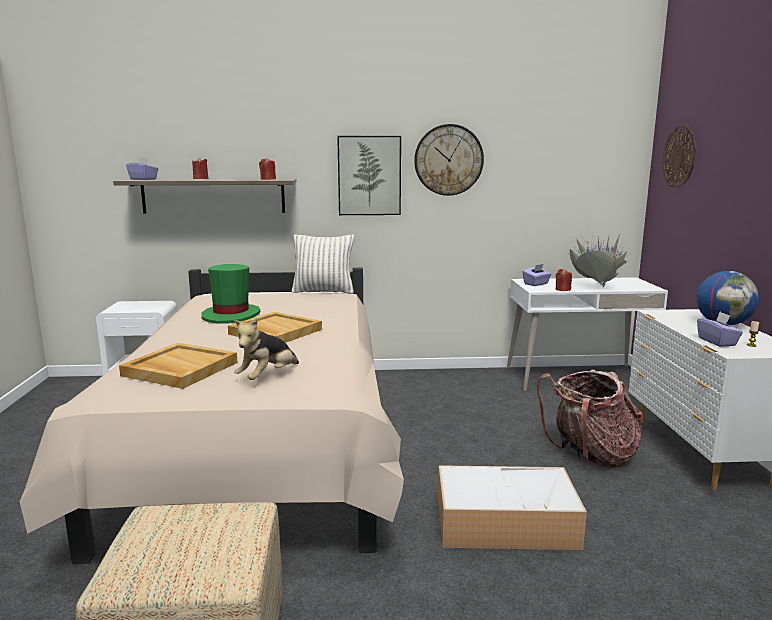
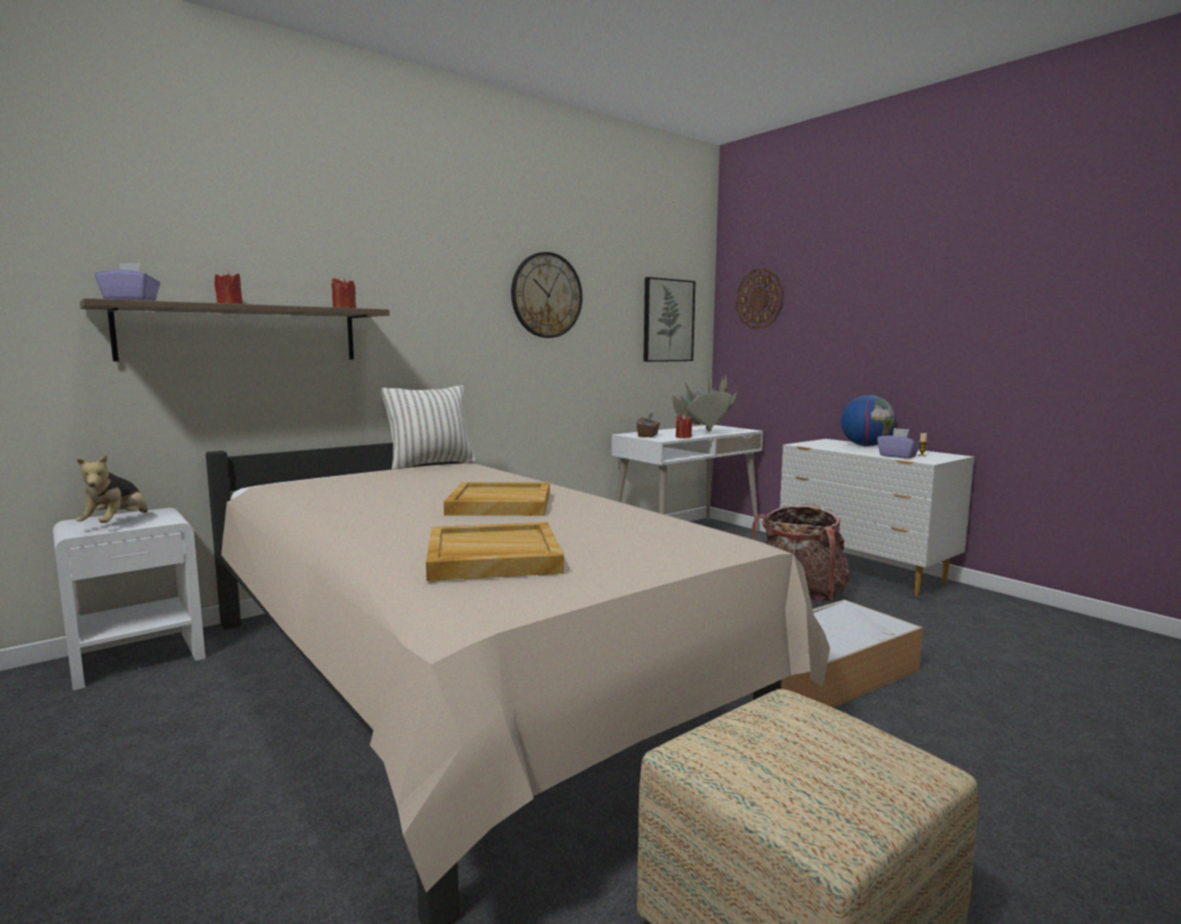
camera: 35 degrees left, 5 degrees down
(231, 315) = (385, 498): green hat -> none
(268, 377) = (628, 543): plush toy -> plush toy (117, 524)
(369, 175) = (461, 310): picture -> picture (667, 320)
(536, 284) = (648, 435): purple tissue box -> brown tissue box

